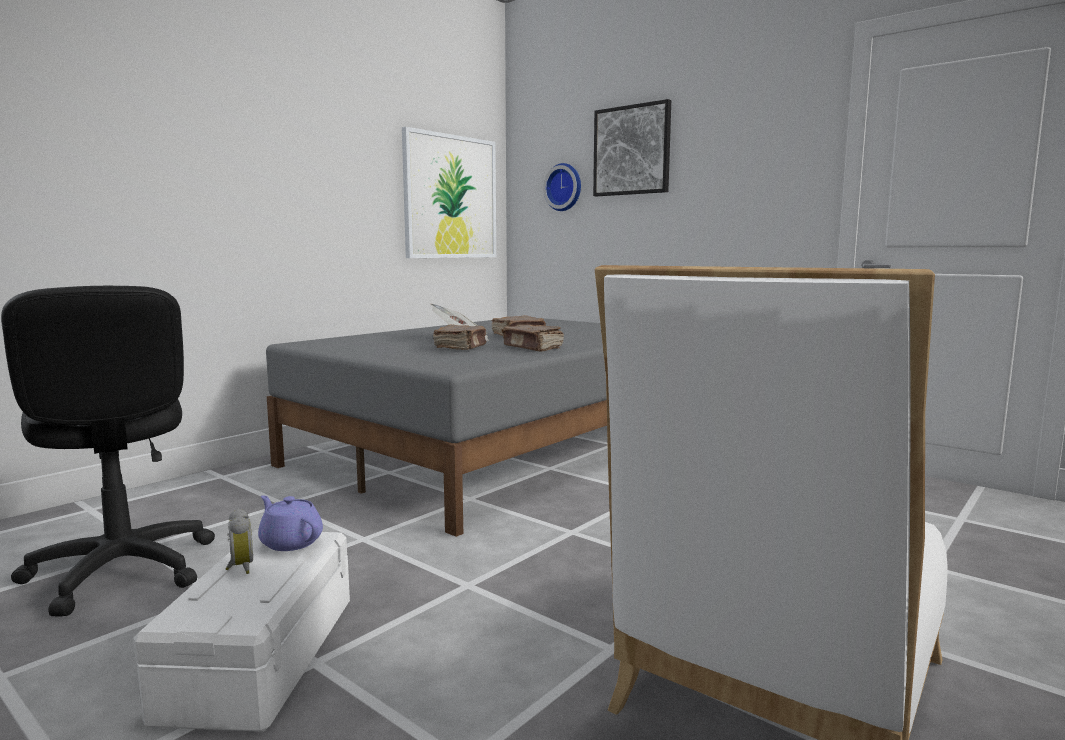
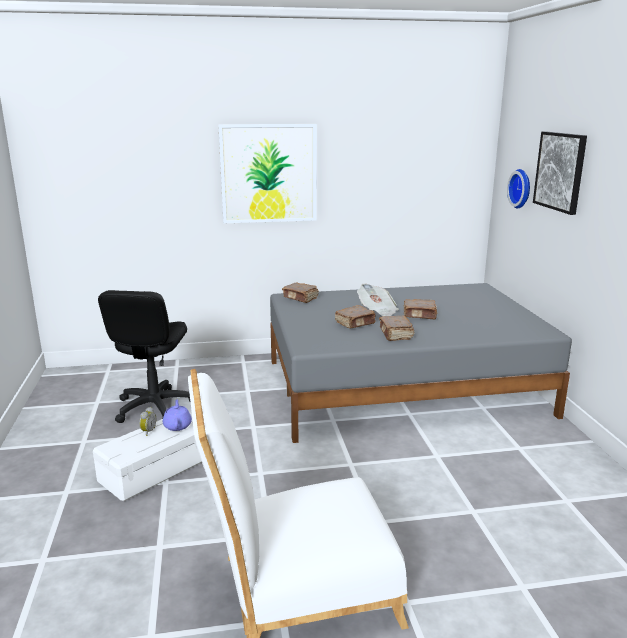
camera: 40 degrees right, 10 degrees up
(327, 342) = (300, 298): none -> brown book
(450, 197) = (433, 189): picture -> picture (268, 173)

